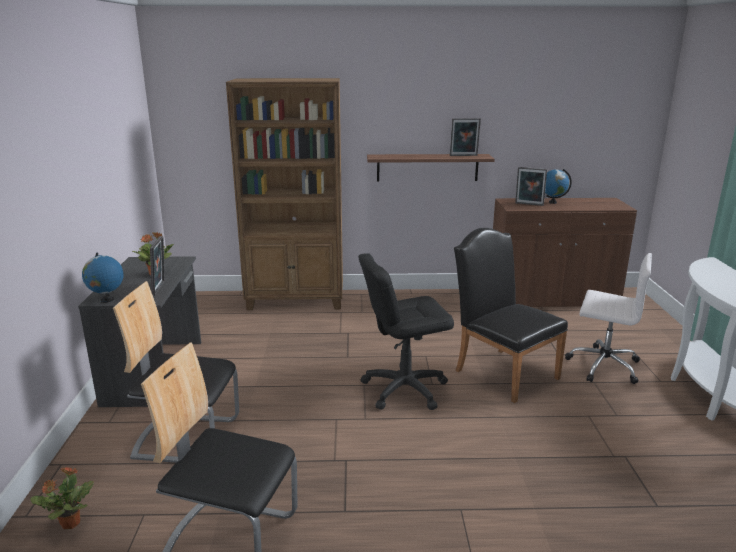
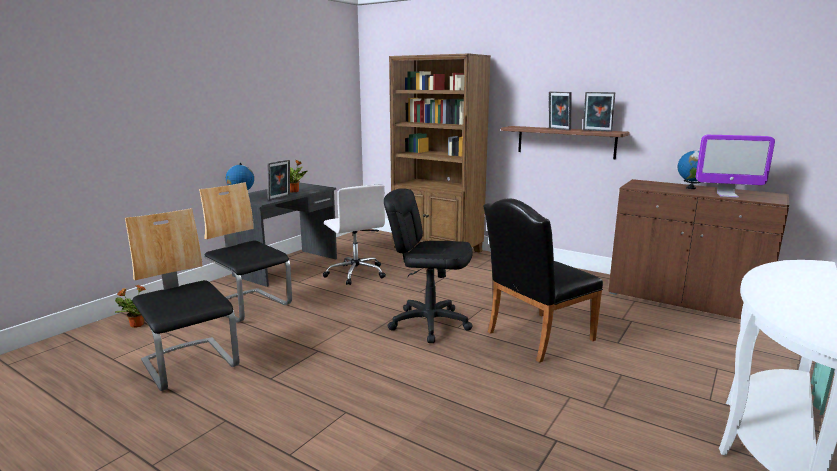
camera: 35 degrees right, 5 degrees down
(501, 371) = (535, 337): black chair -> black chair turned 120 degrees counterclockwise
(529, 204) = (657, 186): picture frame -> picture frame (558, 129)
(588, 206) = (727, 195): none -> monitor
(602, 365) = (655, 365): white office chair -> white office chair (356, 273)

